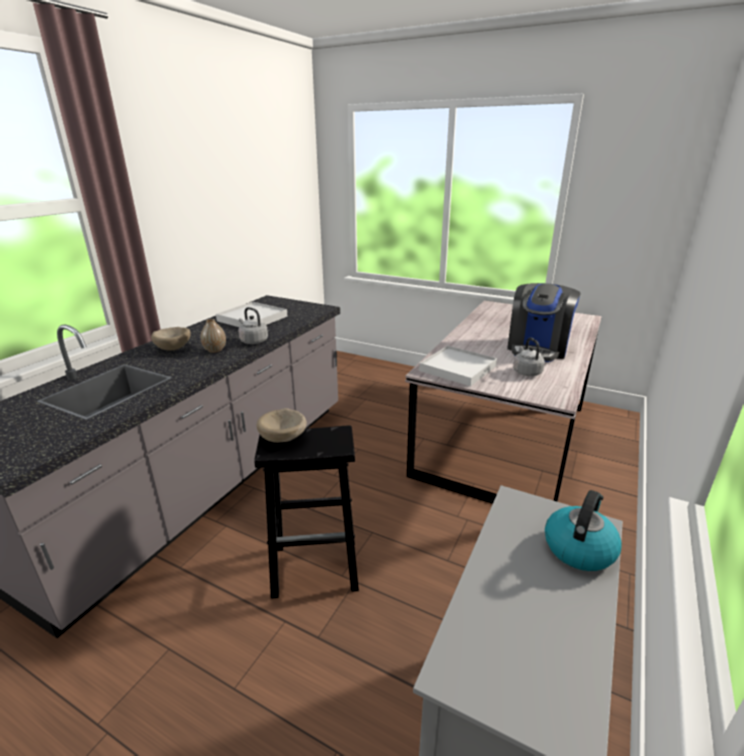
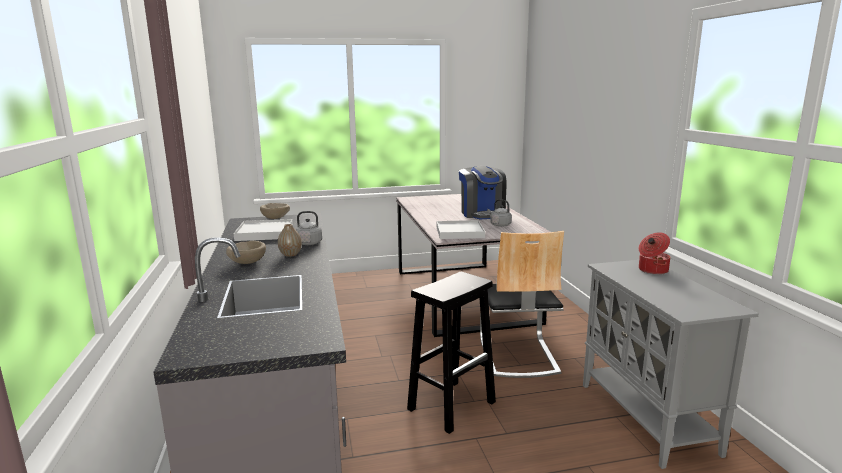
camera: 40 degrees left, 10 degrees down
(284, 439) = (437, 288): beige bowl -> beige bowl (276, 218)
(460, 546) = (517, 355): none -> chair
(578, 548) = (652, 270): kettle -> cooking pot

